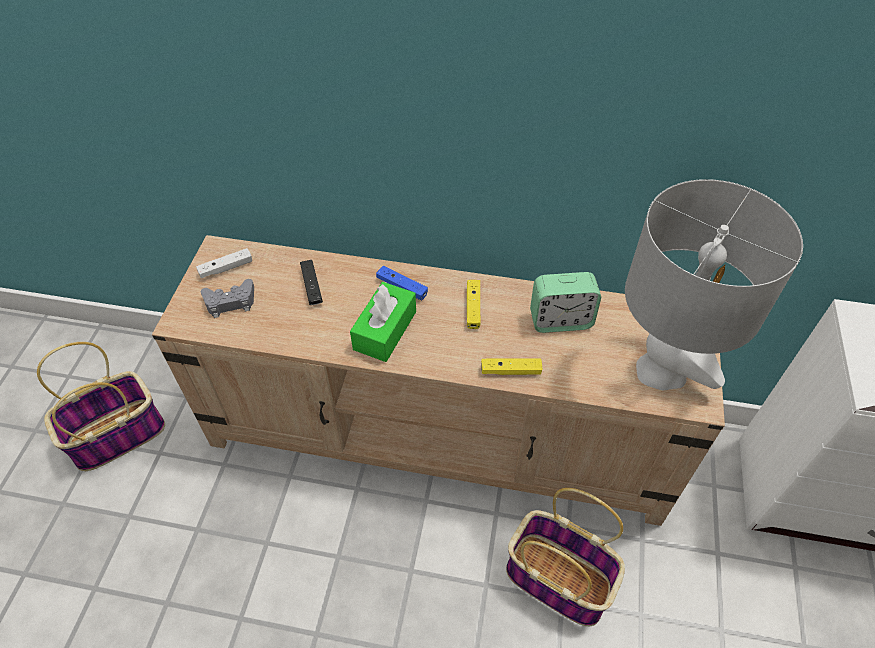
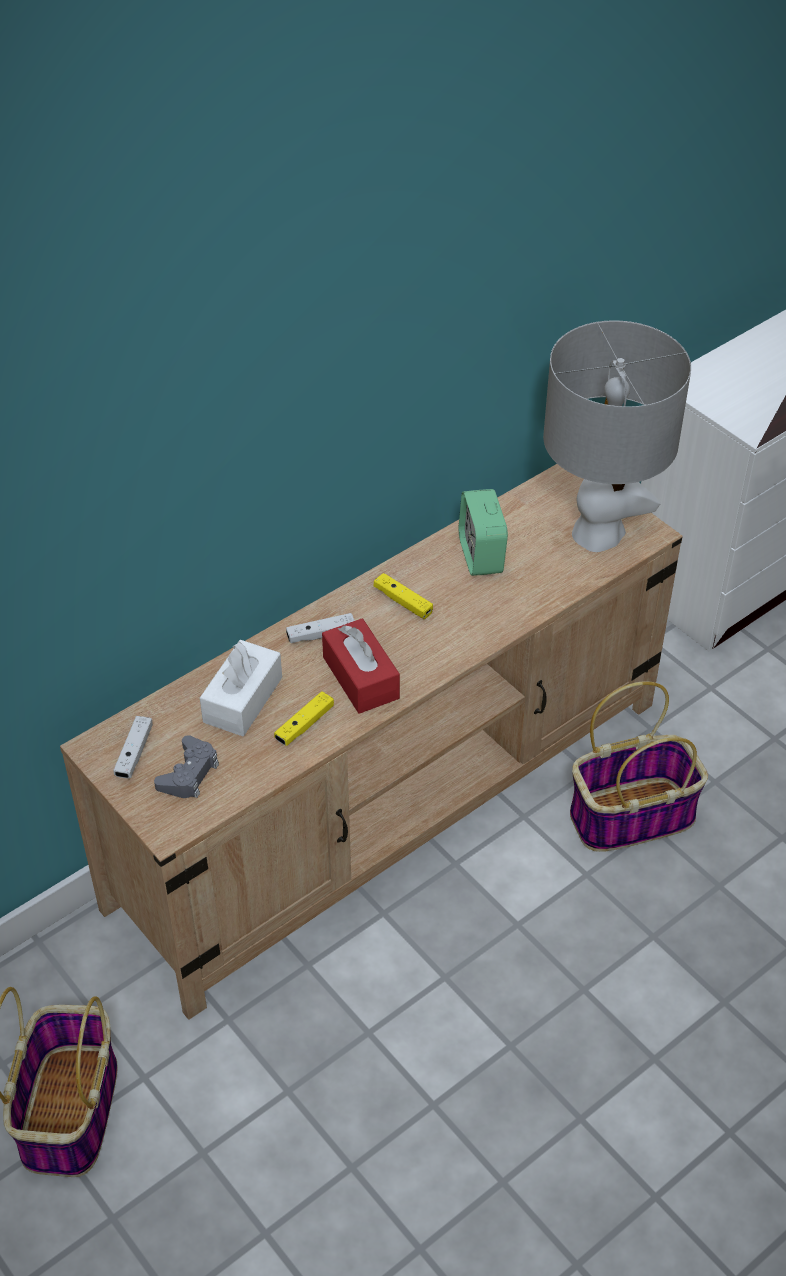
camera: 50 degrees left, 5 degrees down
(312, 287) = (243, 700): black game controller -> white tissue box
(385, 330) = (360, 678): green tissue box -> red tissue box
(402, 287) = (321, 635): blue game controller -> white game controller
(510, 371) = (499, 622): yellow game controller -> yellow game controller (304, 725)
(560, 320) = (481, 555): alarm clock -> alarm clock turned 135 degrees clockwise

